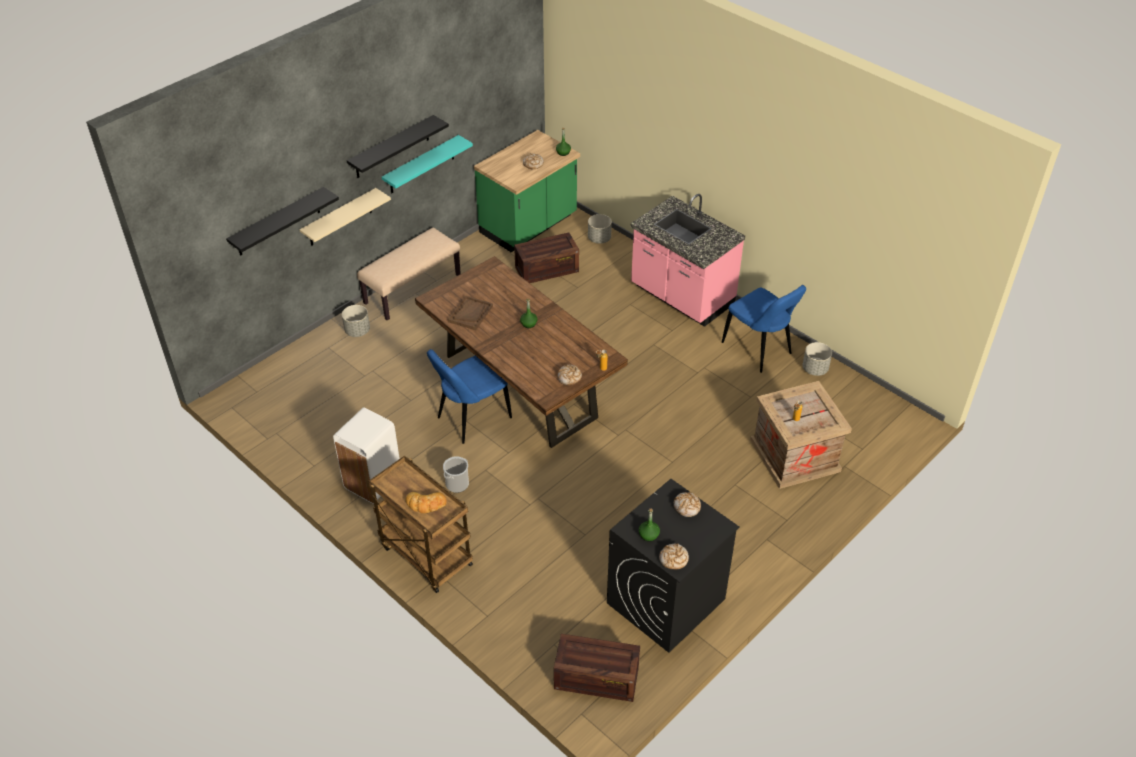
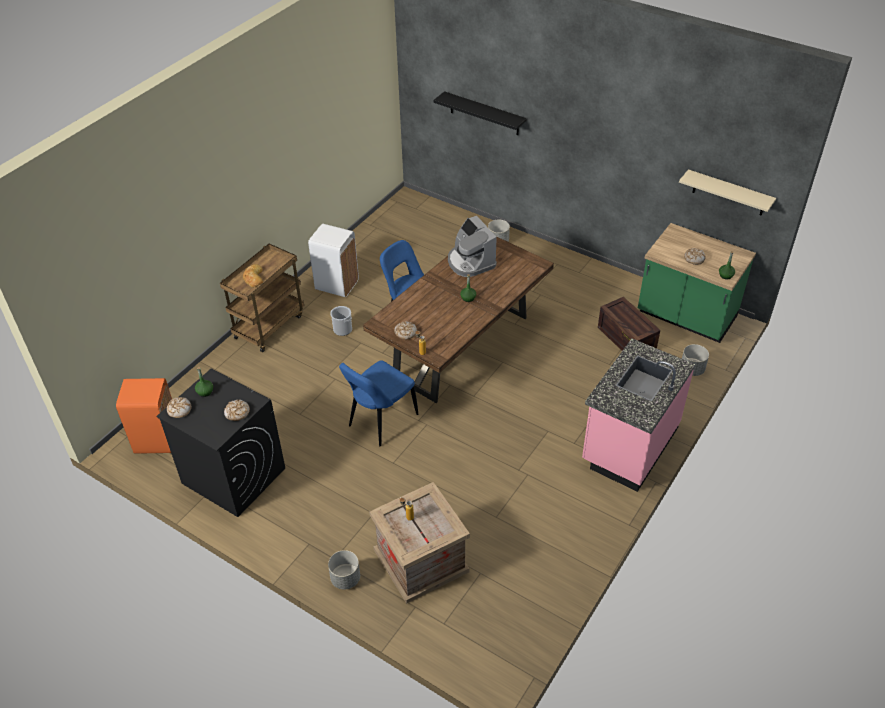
camera: 80 degrees right, 0 degrees up
(340, 218) = (534, 155): beige shelf -> beige shelf (729, 193)
(392, 147) = (595, 138): black shelf -> none
(412, 288) = (562, 261): beige bench -> none
(421, 165) = (619, 177): turquoise shelf -> none
(470, 314) = (470, 262): brown tray -> coffee machine
(595, 679) = (157, 440): crate -> orange trash can
(759, 350) = (569, 519): blue chair -> blue chair (380, 422)
(815, 369) = (556, 573): grey planter -> grey planter (346, 579)

